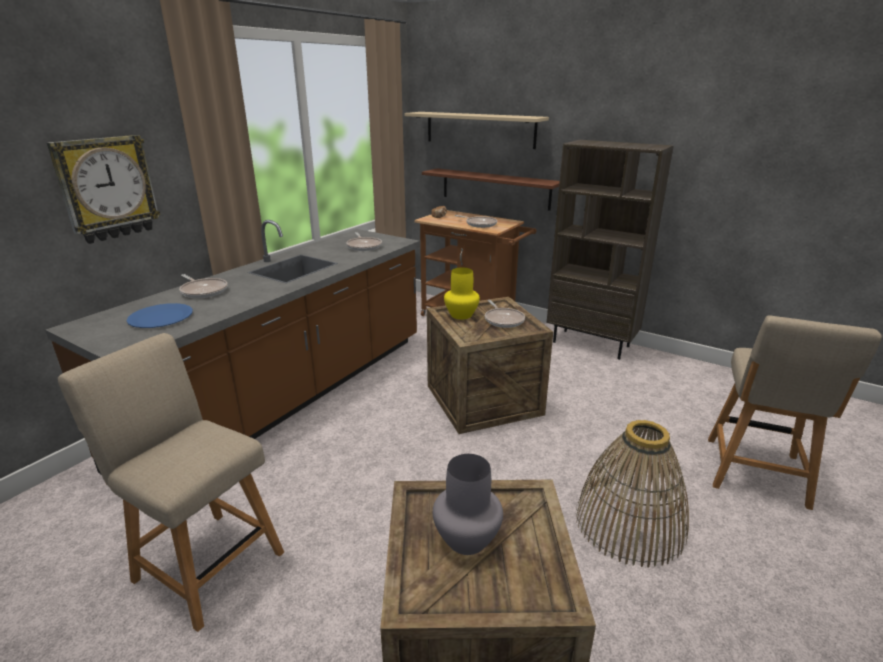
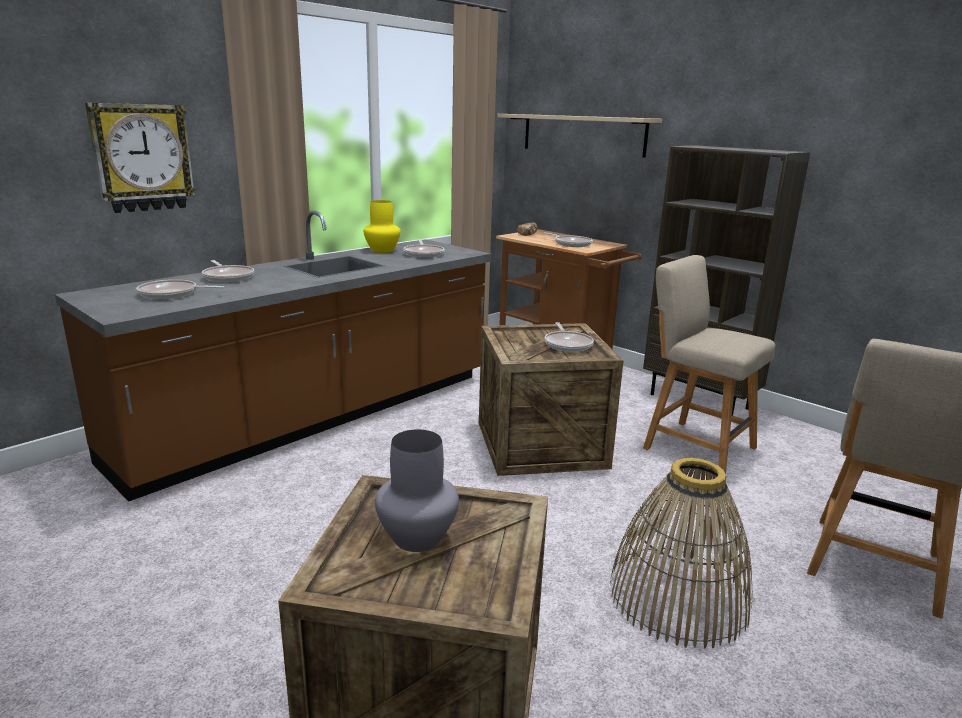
camera: 10 degrees right, 5 degrees down
(161, 318) = (171, 294): blue plate -> frying pan
(205, 563) = (166, 562): beige chair -> beige chair (694, 446)
(461, 315) = (519, 336): yellow vase -> yellow vase (382, 250)
(495, 188) = (596, 205): brown shelf -> none

